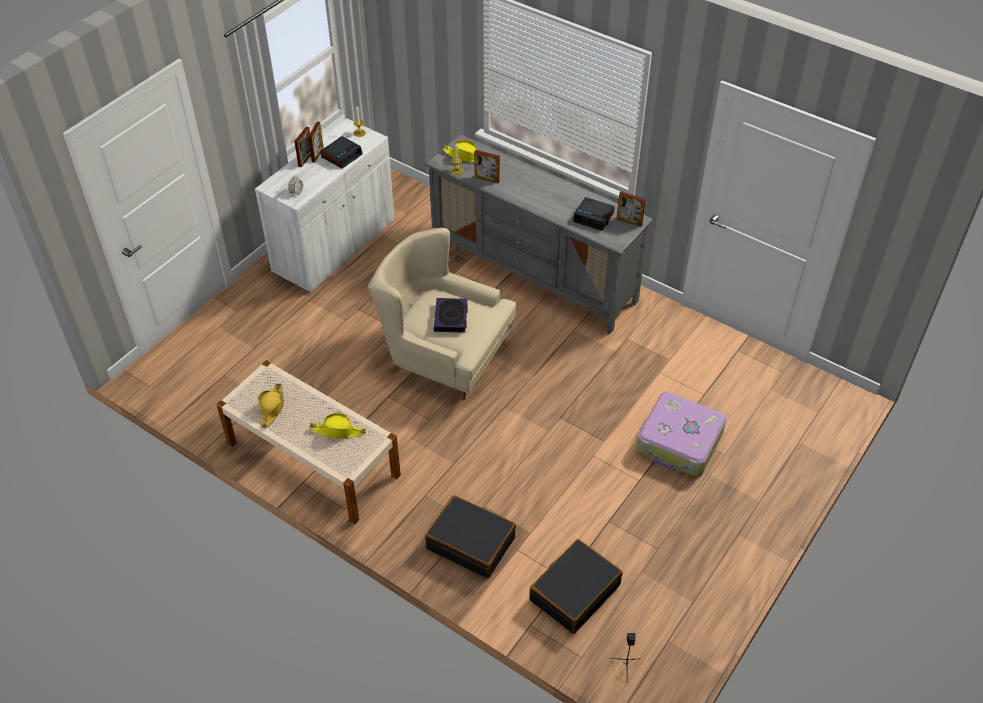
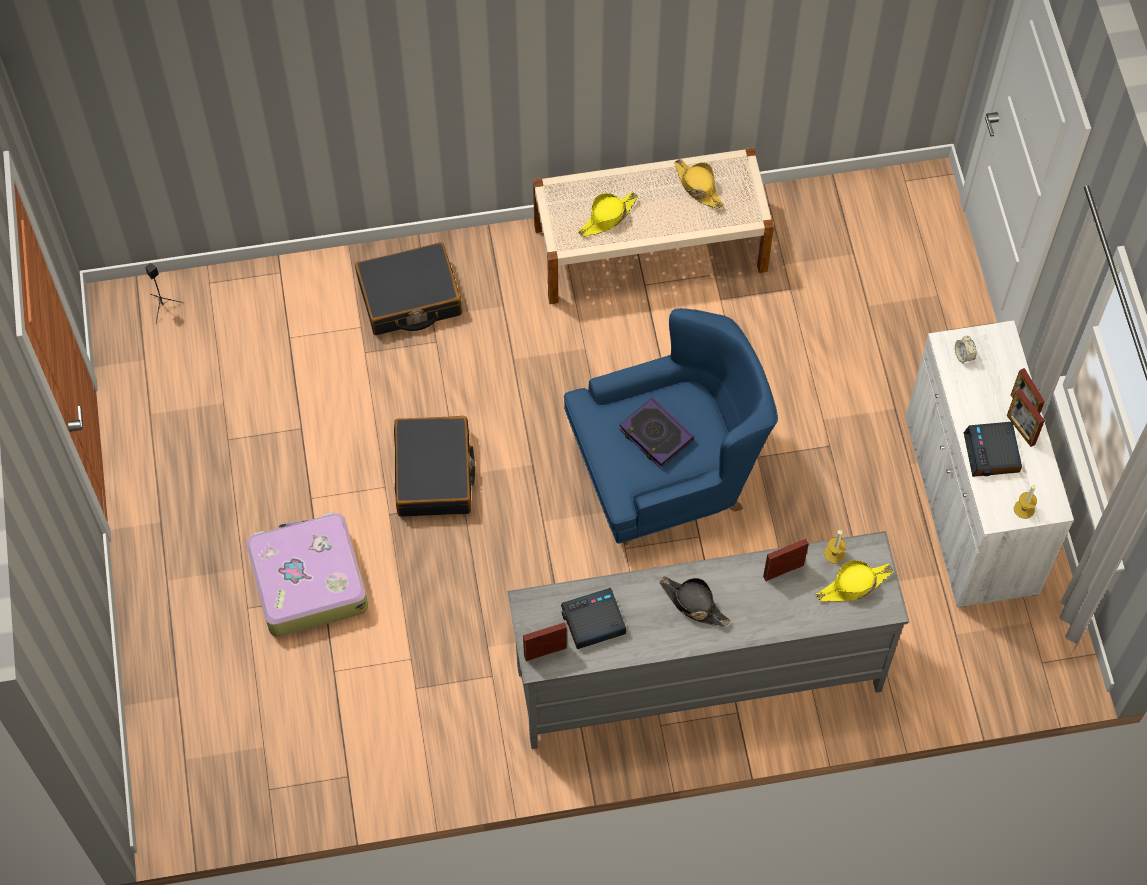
camera: 135 degrees right, 15 degrees up
(443, 355) = (667, 471): beige armchair -> blue armchair
(541, 194) = (693, 604): none -> black hat
(574, 592) = (268, 332): black suitcase -> black suitcase (434, 474)

